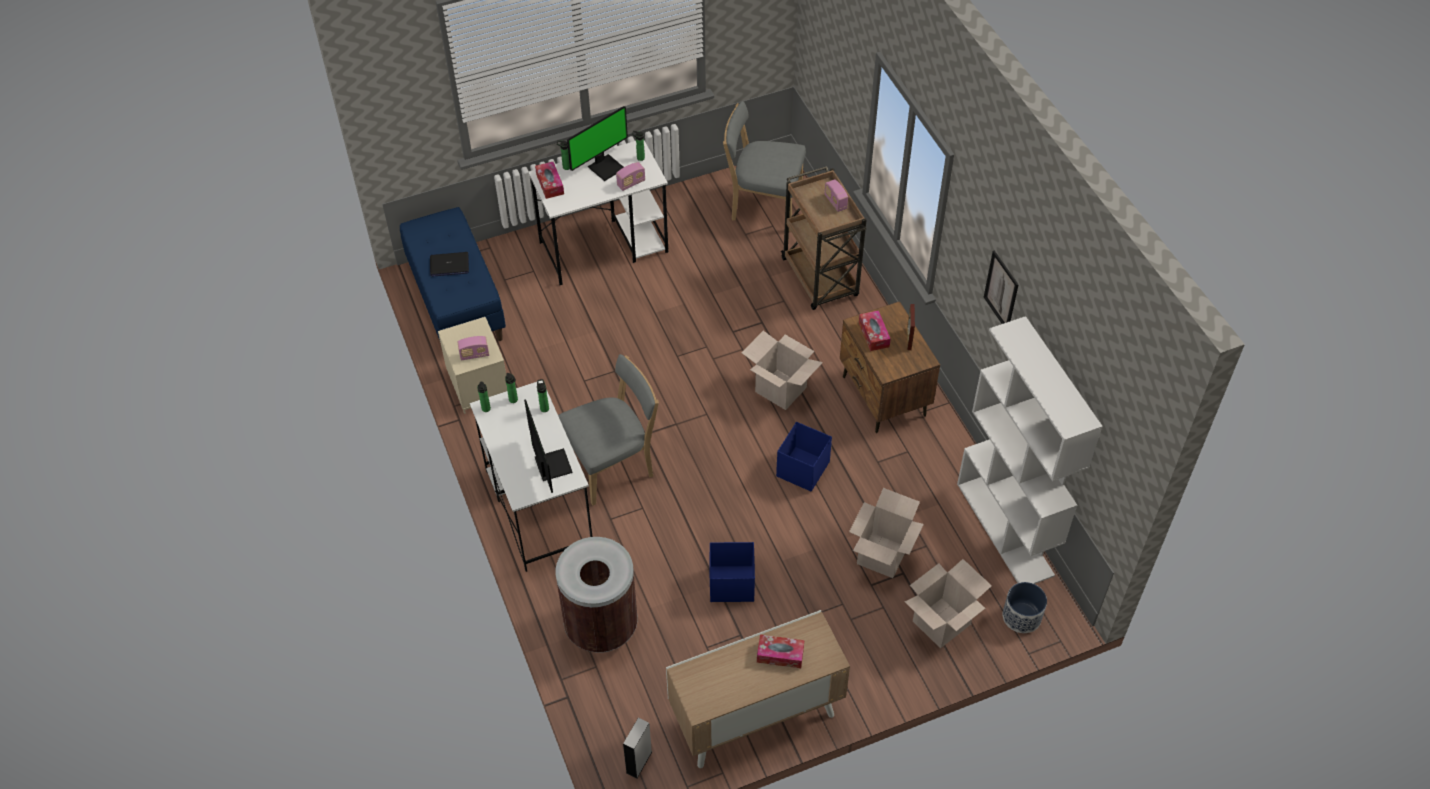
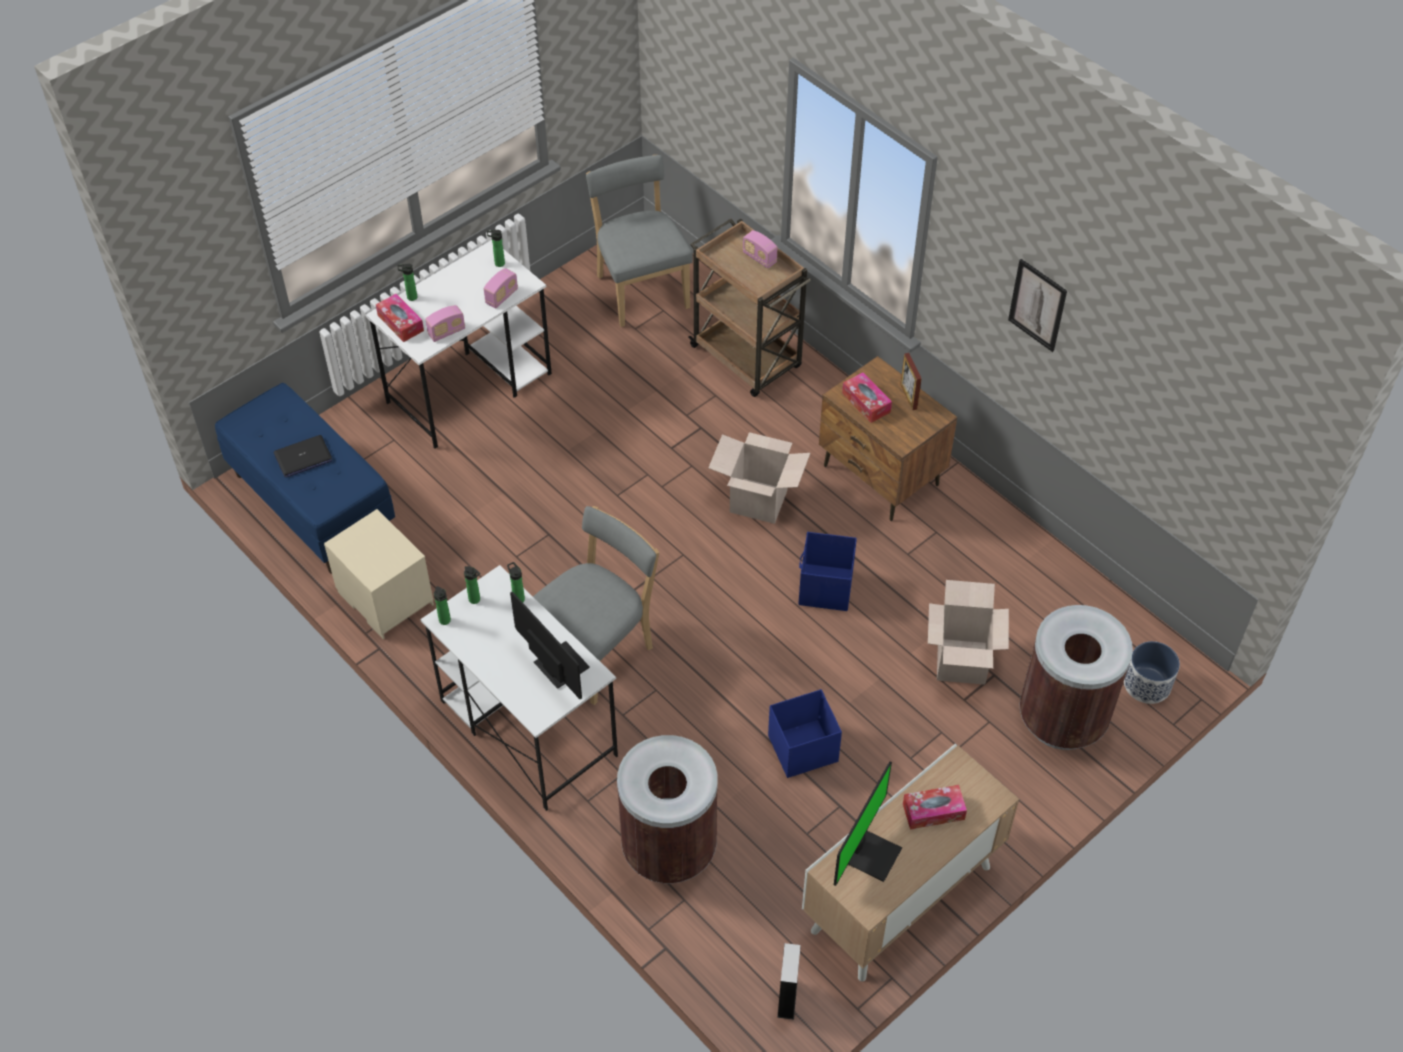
camera: 20 degrees left, 0 degrees up
(474, 354) = (384, 559): radio -> radio (446, 332)
(605, 167) = (461, 285): monitor -> monitor (871, 854)
(763, 205) = (641, 289): grey chair -> grey chair turned 75 degrees clockwise
(941, 623) = (1062, 719): cardboard box -> brown trash can
(1005, 529) = (1085, 590): white bookcase -> none

